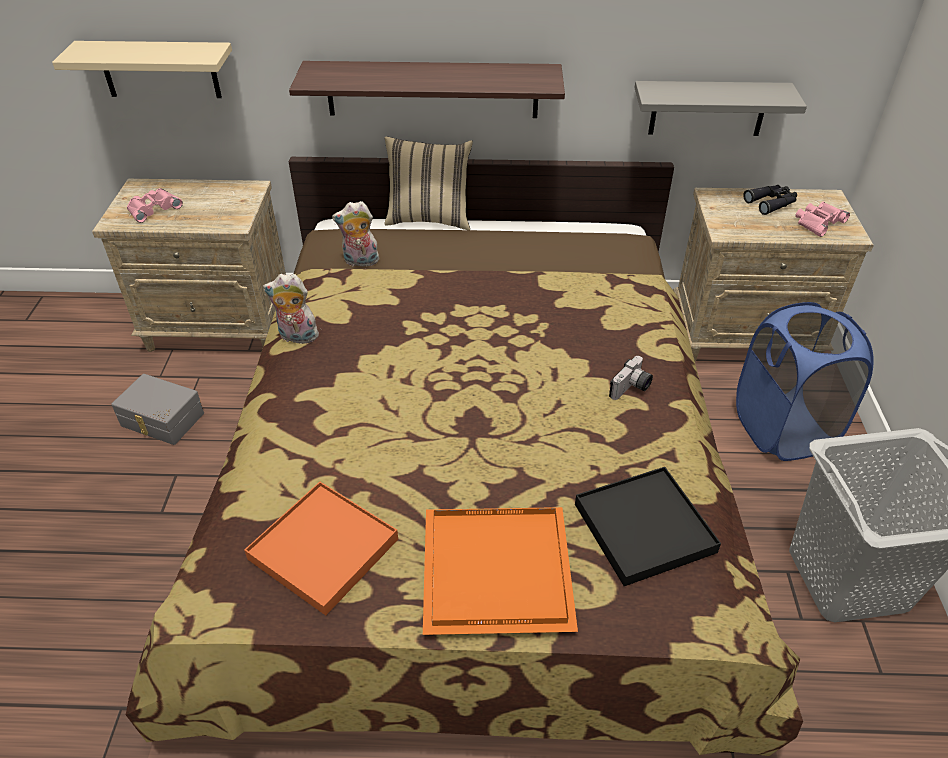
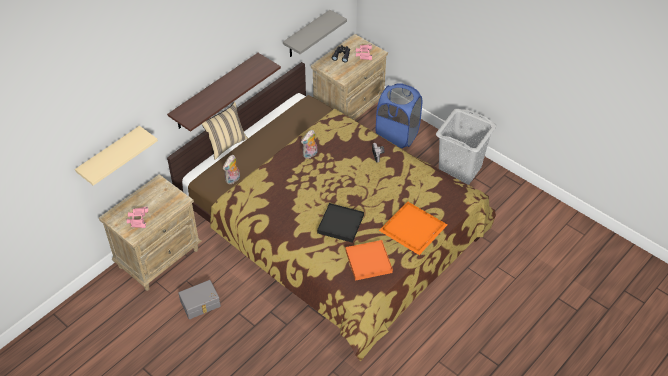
camera: 50 degrees left, 5 degrees up
(296, 337) = (262, 220): plush toy -> plush toy (310, 155)
(644, 527) = (429, 190): black tray -> black tray (340, 224)

